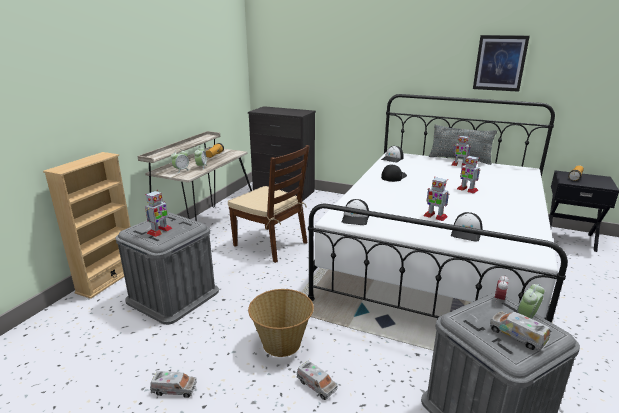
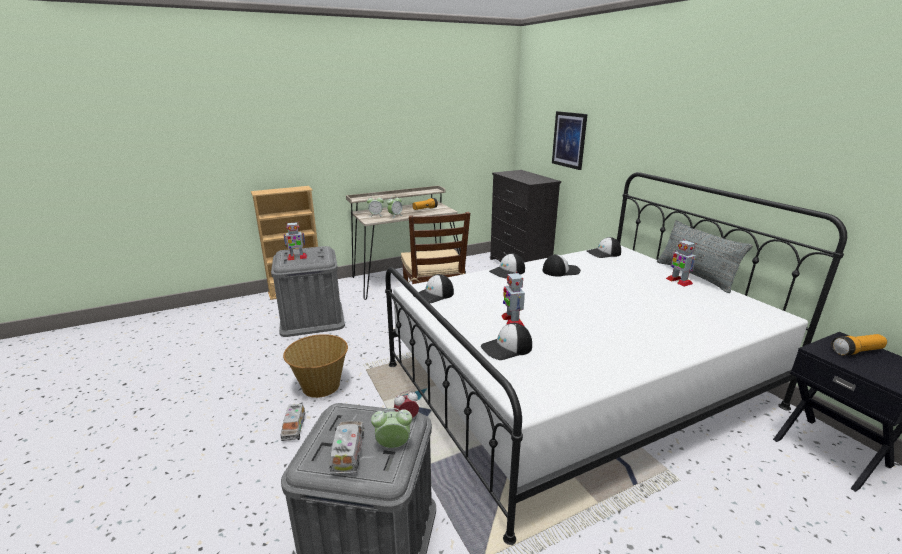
camera: 40 degrees right, 0 degrees up
(174, 389) = (224, 378): toy truck -> none
(365, 187) = (507, 272): none -> cap
(467, 189) = (618, 309): toy robot -> none
(500, 63) = (773, 142): picture -> picture (569, 140)

